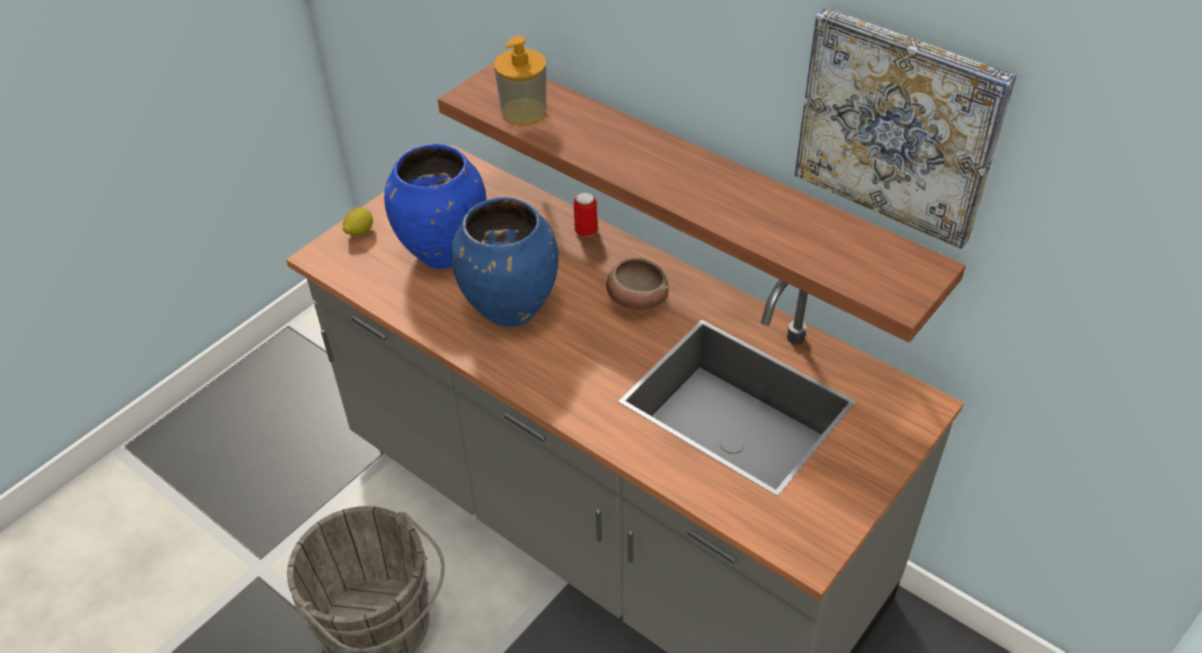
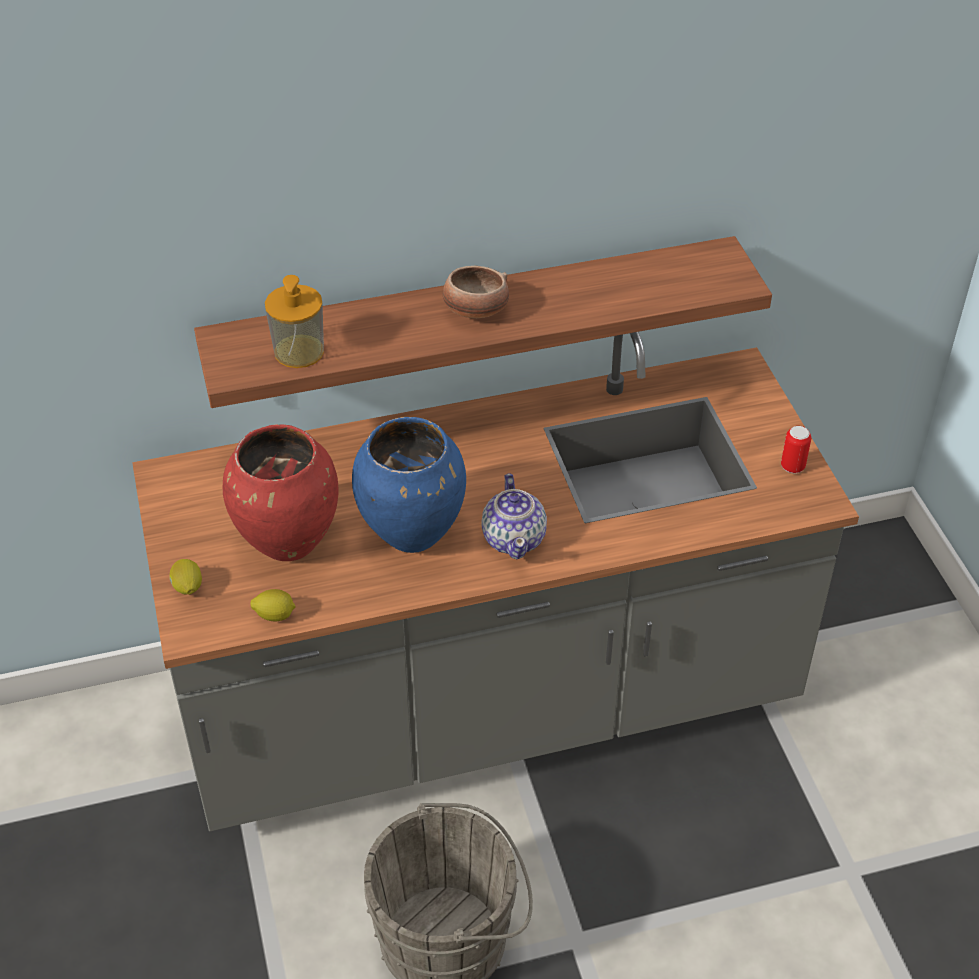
camera: 55 degrees left, 0 degrees up
(368, 286) = (275, 615): none -> lemon
(443, 254) = (289, 543): blue vase -> red vase
(560, 368) = (514, 538): none -> teapot
(586, 231) = (364, 437): can -> can (792, 466)
(636, 300) = (482, 452): bowl -> bowl (475, 310)
(899, 126) = (663, 156): picture -> none

